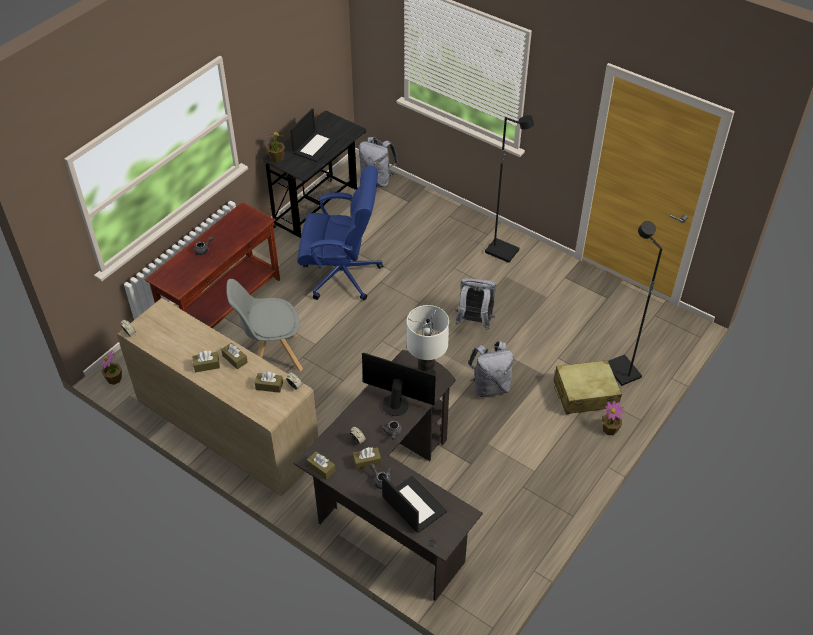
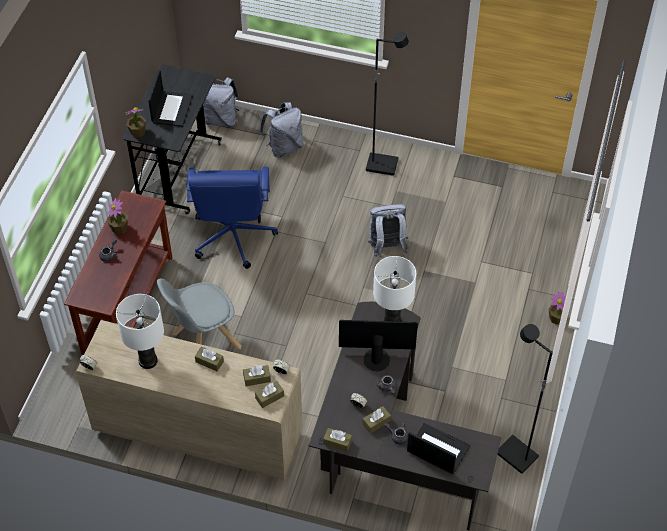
camera: 20 degrees left, 5 degrees up
(114, 379) = (53, 414): potted plant -> potted plant (119, 228)
(181, 343) = (148, 361): none -> white table lamp
(206, 365) = (185, 376): brown tissue box -> brown tissue box (269, 397)
(341, 275) = (233, 235): blue office chair -> blue office chair turned 105 degrees clockwise
(490, 387) = (430, 309): grey backpack -> grey backpack (284, 147)
(585, 394) = (520, 290): beige suitcase -> none
(621, 371) = (544, 258): black floor lamp -> black floor lamp (515, 455)

